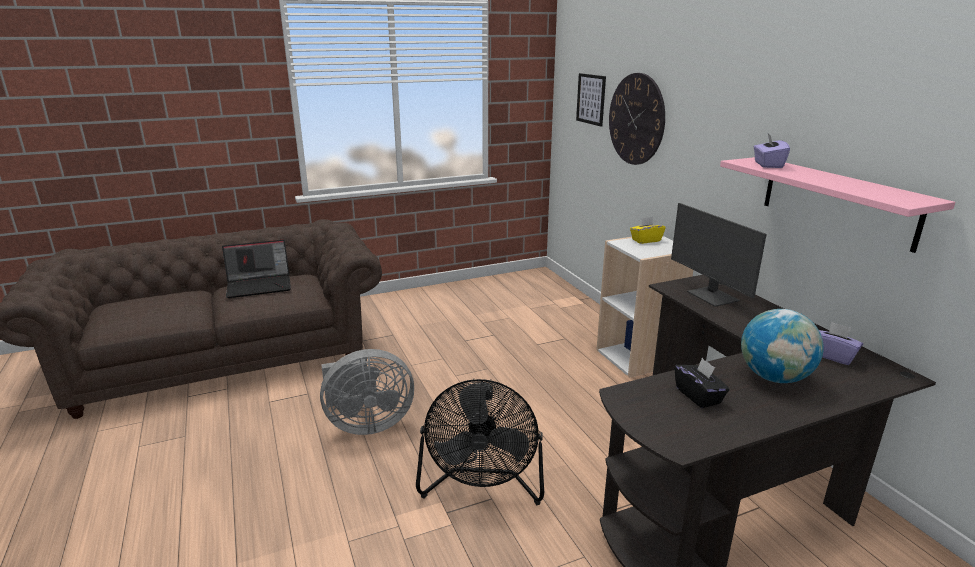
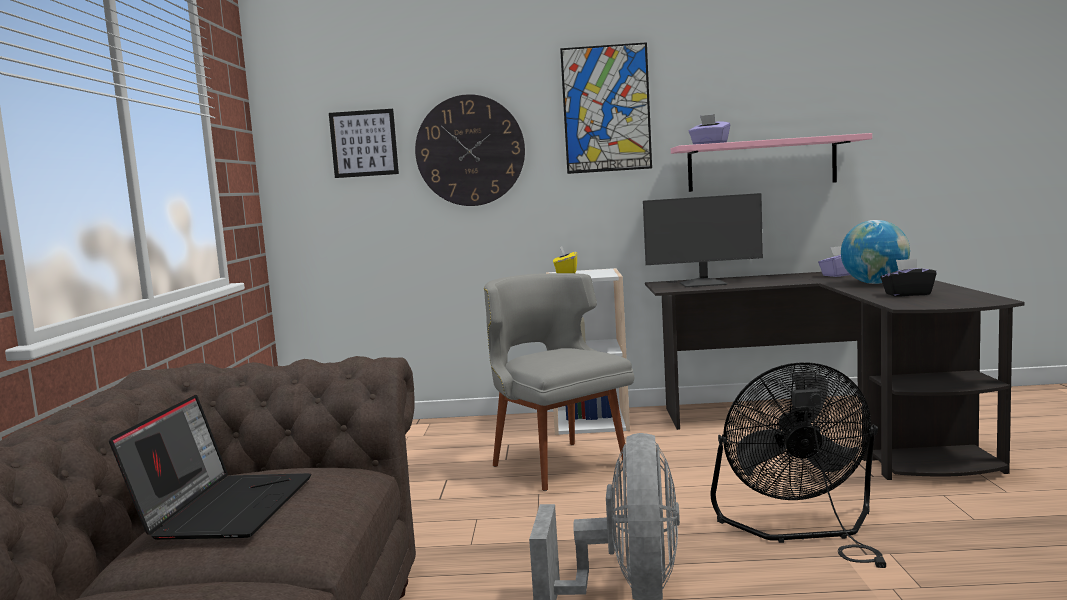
camera: 65 degrees left, 15 degrees down
(478, 483) = (809, 529): black fan -> black fan turned 120 degrees counterclockwise
(537, 365) = (560, 466): none -> grey chair
(720, 104) = (606, 109): none -> picture

